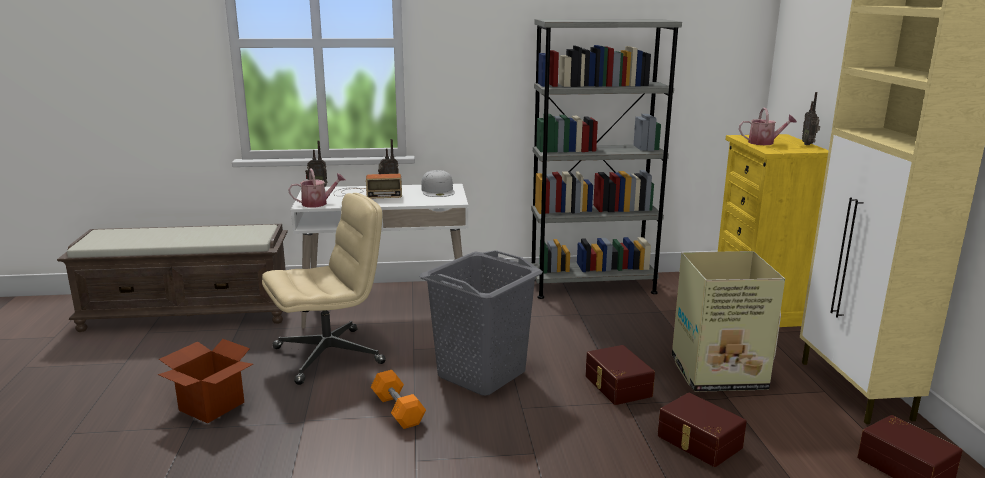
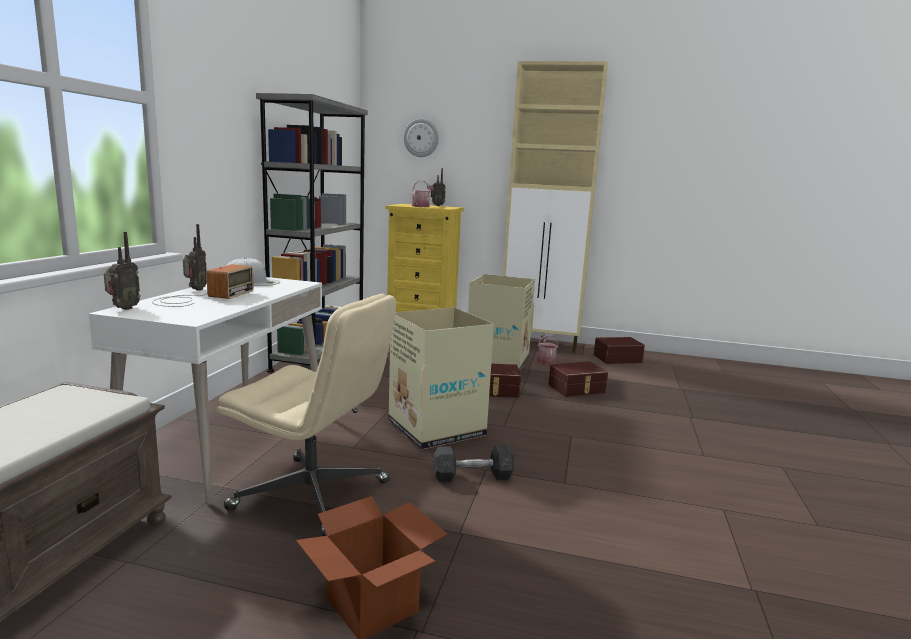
camera: 70 degrees left, 5 degrees down
(318, 203) = (199, 315): watering can -> watering can (545, 360)
(329, 355) = (313, 496): beige office chair -> beige office chair turned 120 degrees clockwise
(398, 410) = (472, 476): orange dumbbell -> grey dumbbell
(482, 374) = (435, 428): grey laundry basket -> cardboard box
(818, 46) = (421, 138): none -> wall clock

